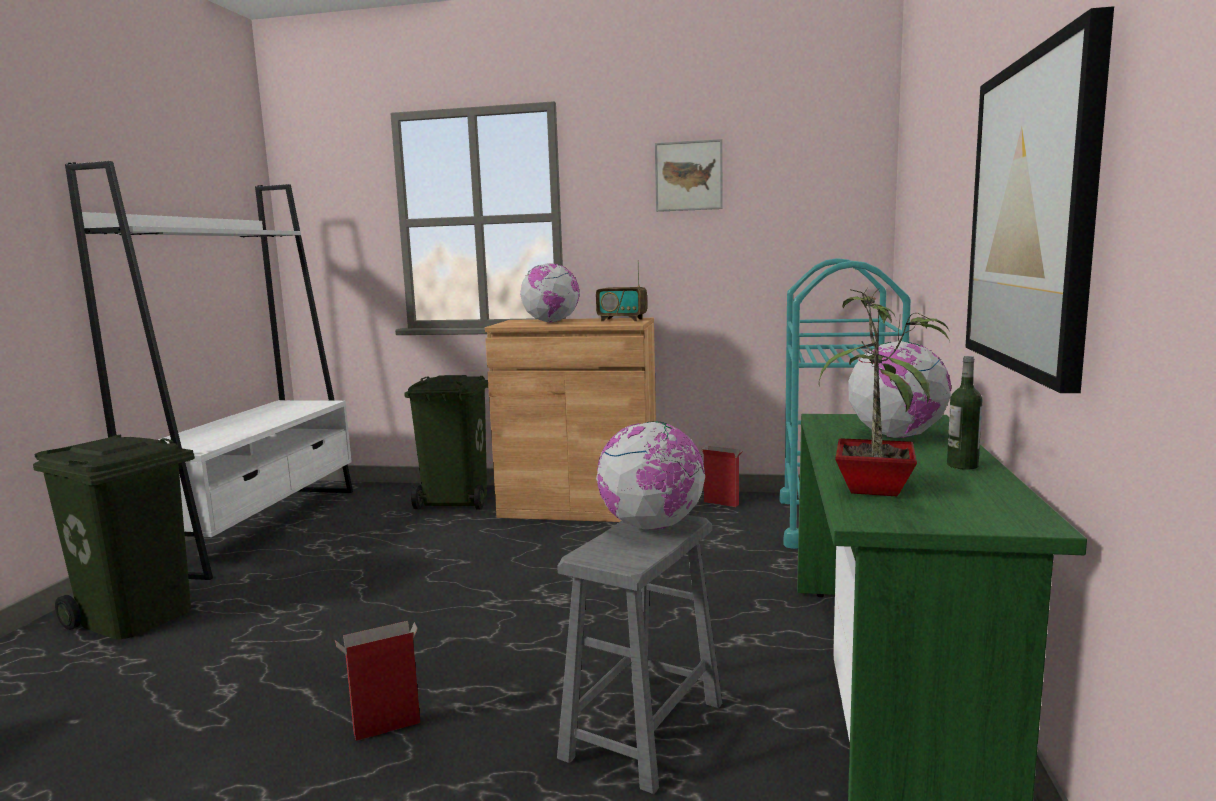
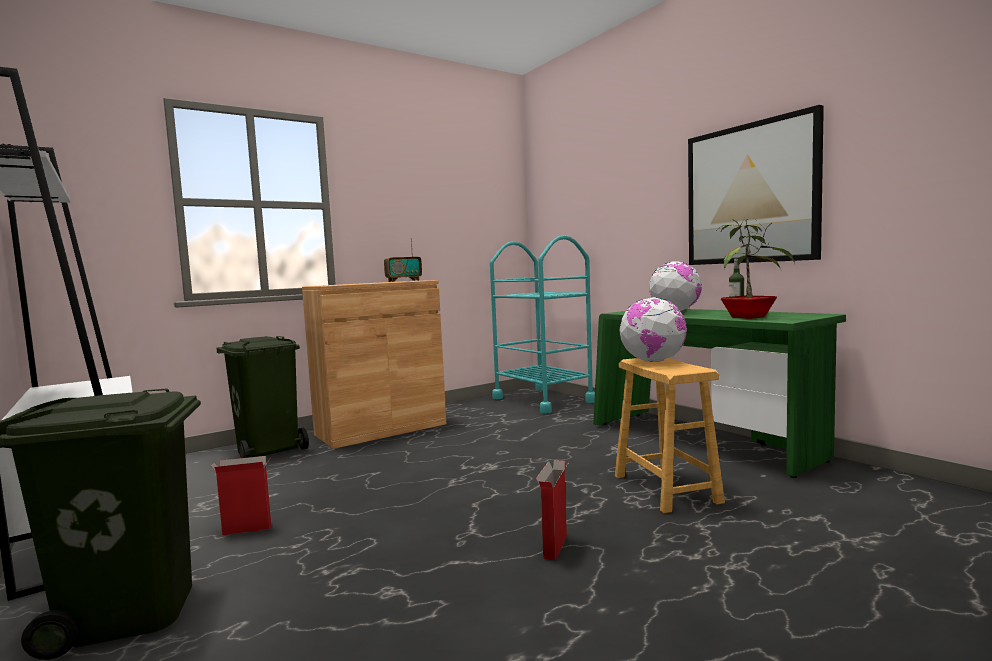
camera: 45 degrees left, 5 degrees down
(551, 322) = (356, 283): globe -> none
(643, 730) = (665, 489): grey stool -> brown stool
(688, 176) = (419, 184): picture -> none
(722, 503) = (465, 406): cardboard box -> cardboard box (248, 529)

